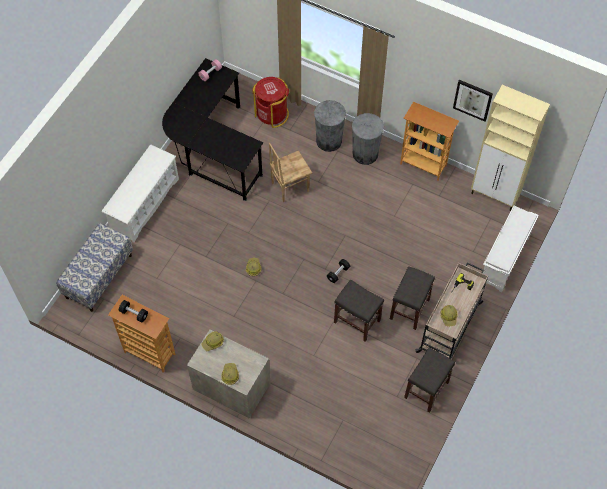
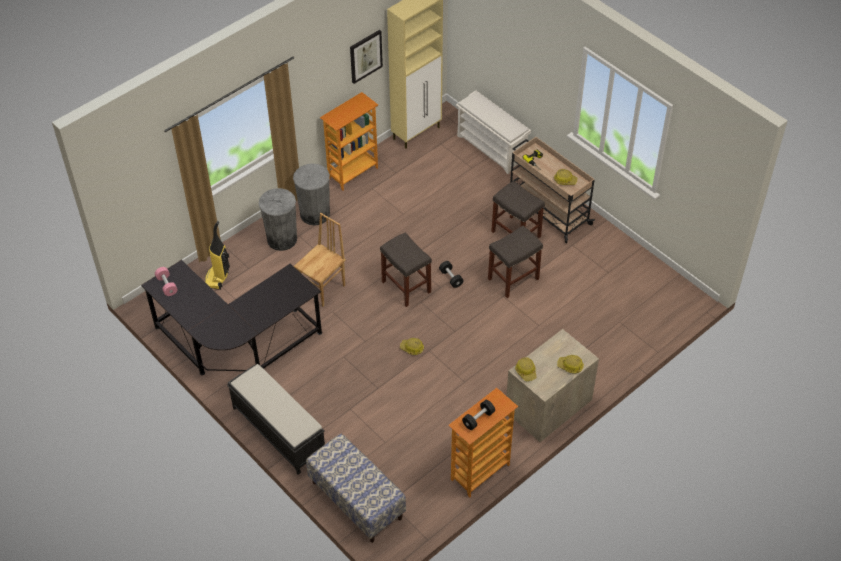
camera: 70 degrees left, 10 degrees down
(144, 204) = (278, 430): white shoe rack -> black bench
(272, 114) = (218, 278): red trash can -> vacuum cleaner
(289, 187) = (323, 289): brown chair -> brown chair turned 135 degrees counterclockwise
(426, 390) = (609, 248): grey stool -> grey stool (407, 287)

